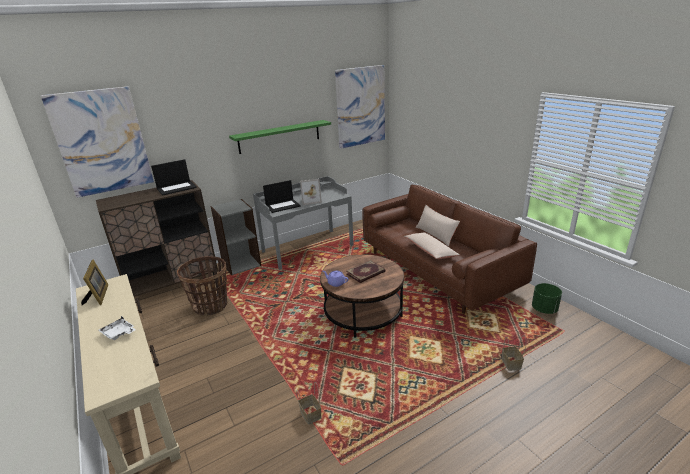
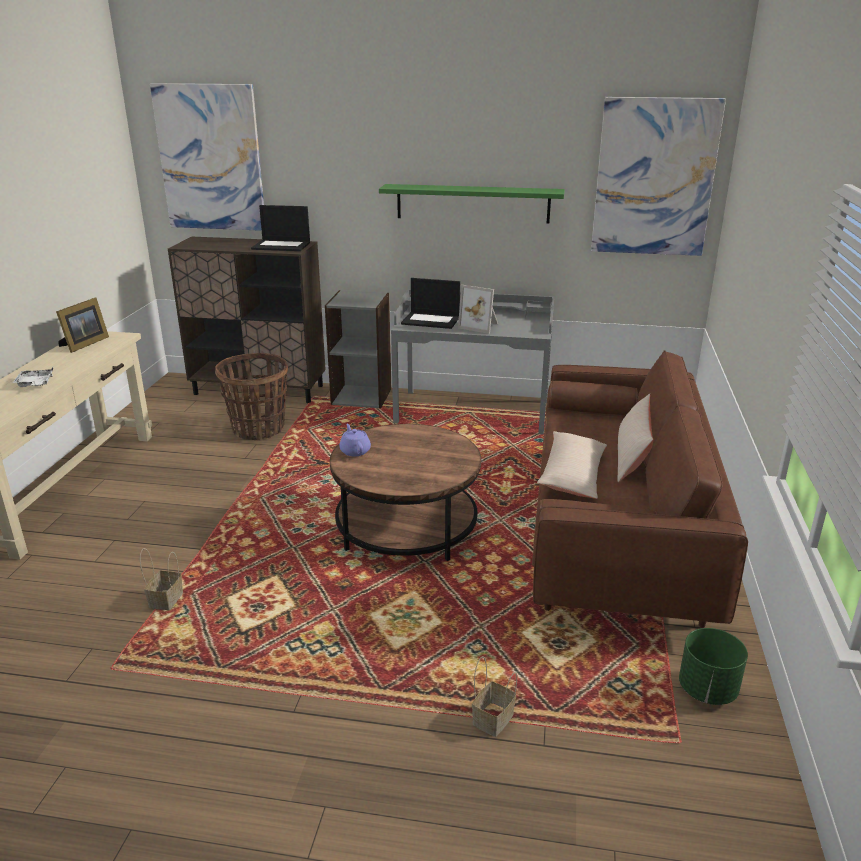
camera: 40 degrees right, 0 degrees up
(366, 273) = (413, 457): book -> none

